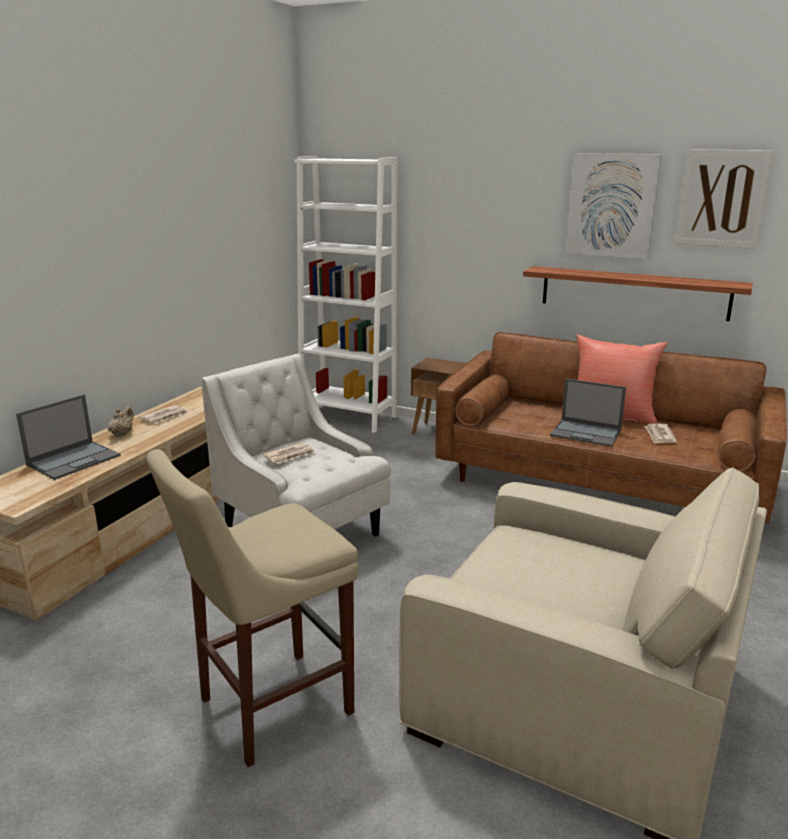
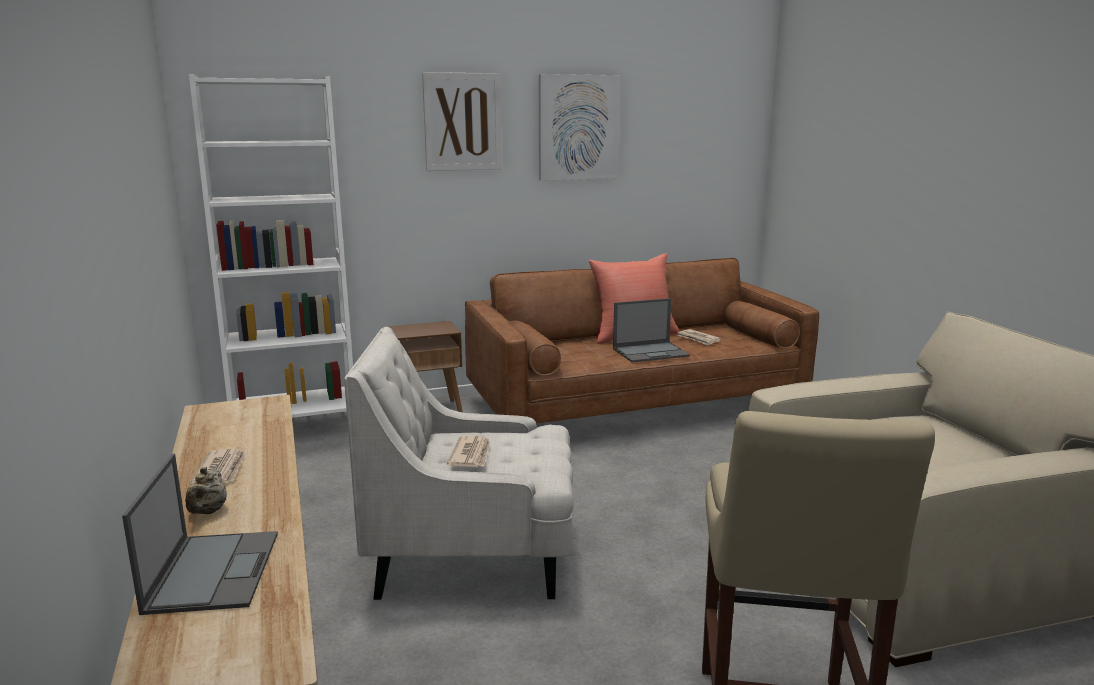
camera: 45 degrees left, 5 degrees down
(122, 434) = (208, 512): beige teapot -> beige teapot turned 150 degrees counterclockwise
(633, 292) = (605, 214): shelf -> none
(722, 199) = (671, 117): picture -> picture (462, 122)

